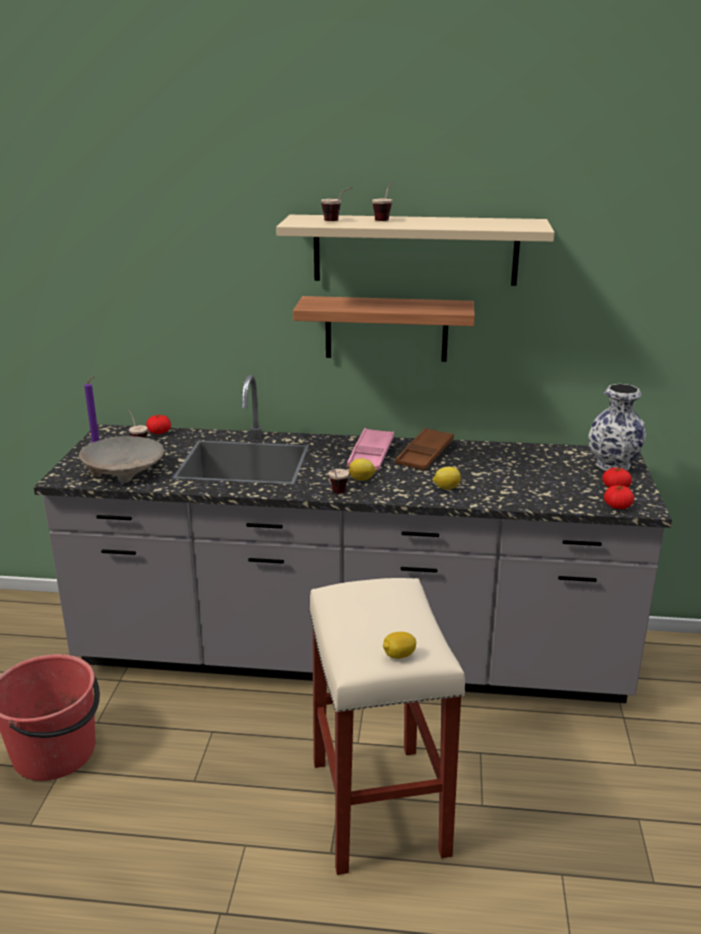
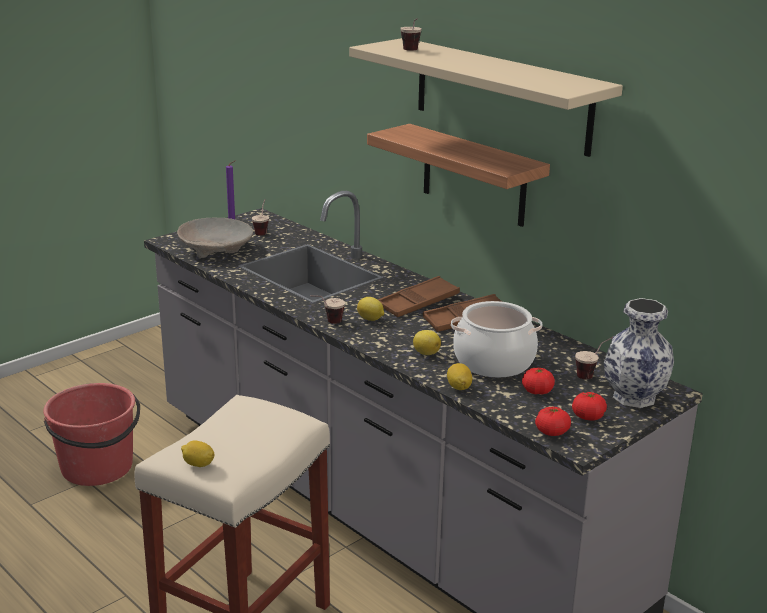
camera: 40 degrees right, 0 degrees up
(159, 432) = (291, 228): tomato -> tomato (537, 391)
(371, 455) = (418, 303): pink tray -> brown tray
(385, 219) = (461, 56): cup -> cup (592, 374)
(498, 476) = (493, 362): none -> cooking pot
(512, 502) = (459, 387): none -> lemon

